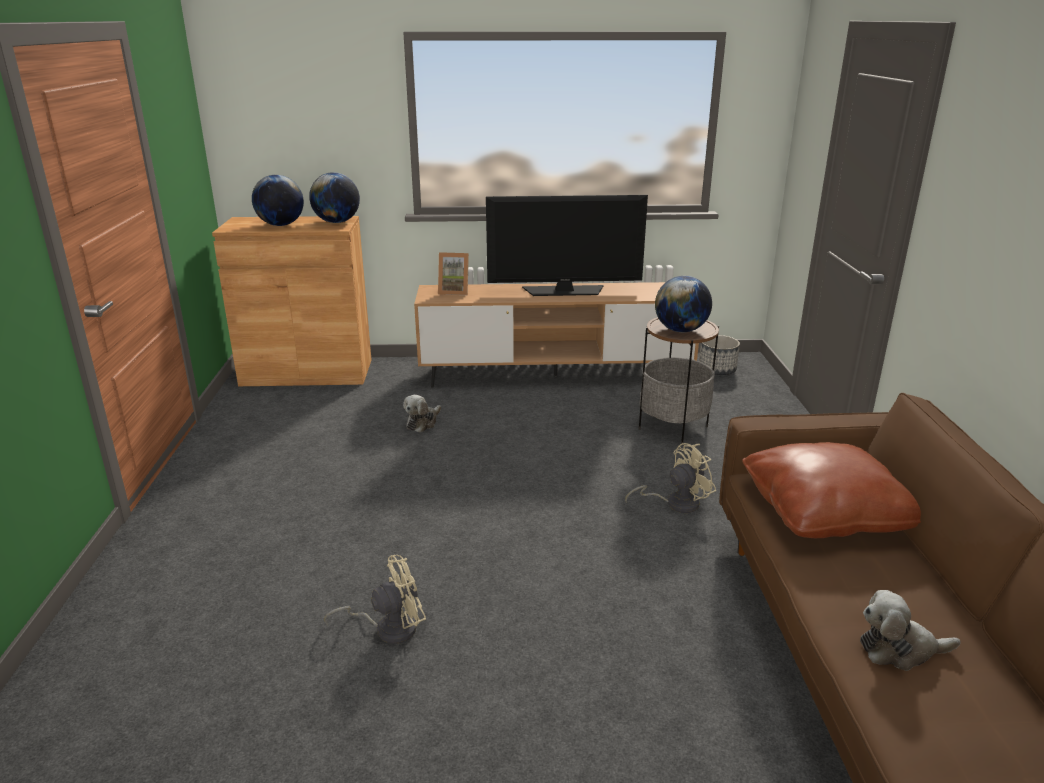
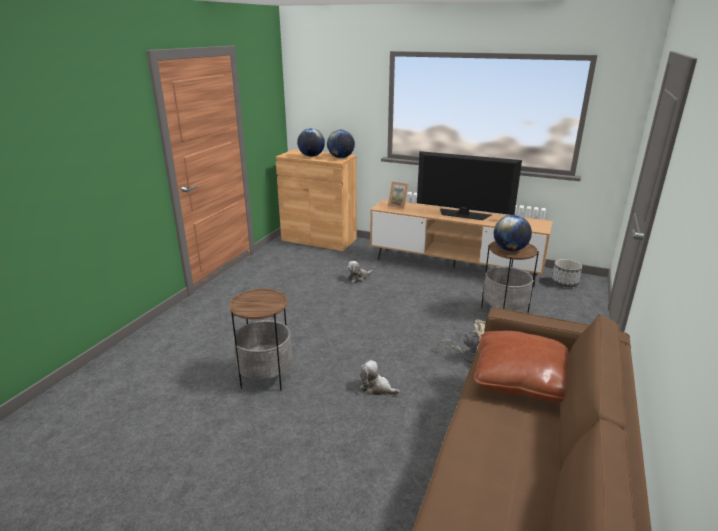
camera: 25 degrees right, 0 degrees up
(388, 628) = (265, 377): beige fan -> side table
(899, 649) = (488, 466): plush toy -> plush toy (376, 388)

